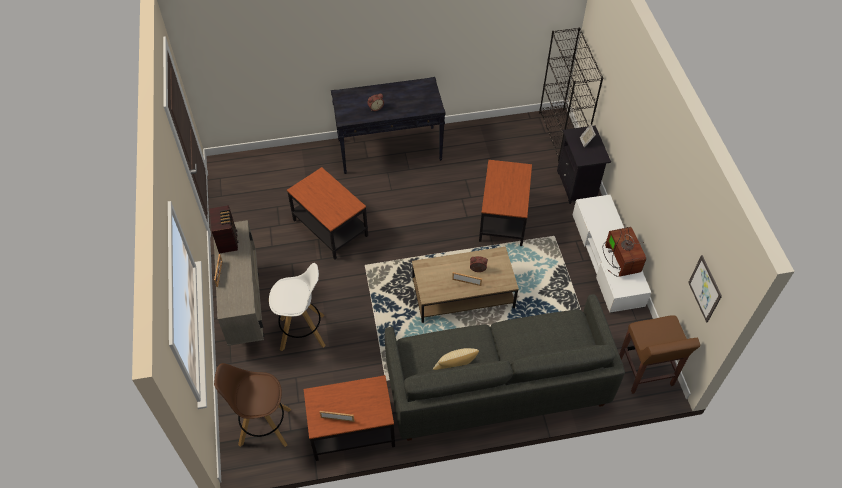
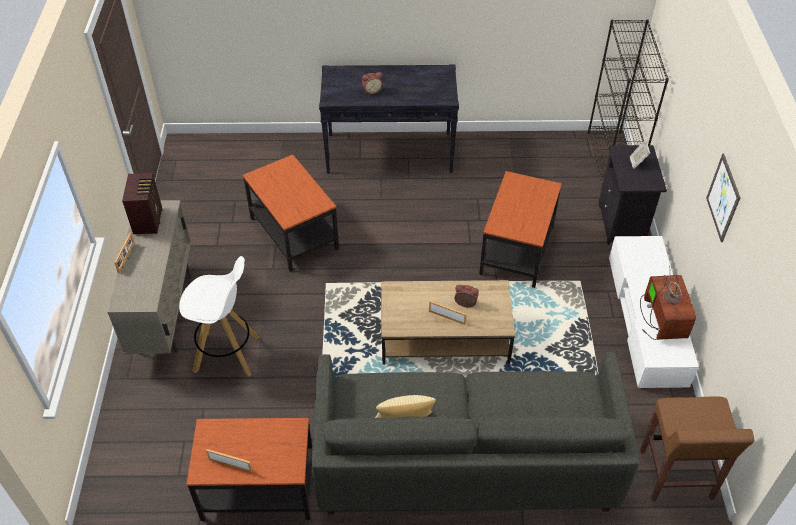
camera: 10 degrees right, 5 degrees down
(264, 426) = (146, 465): brown stool -> none
(705, 288) = (769, 358): picture -> picture (723, 197)

